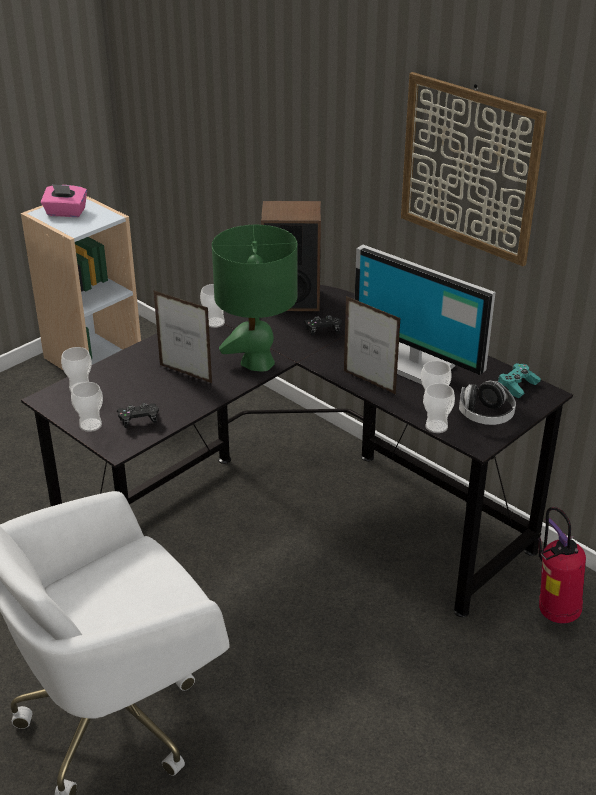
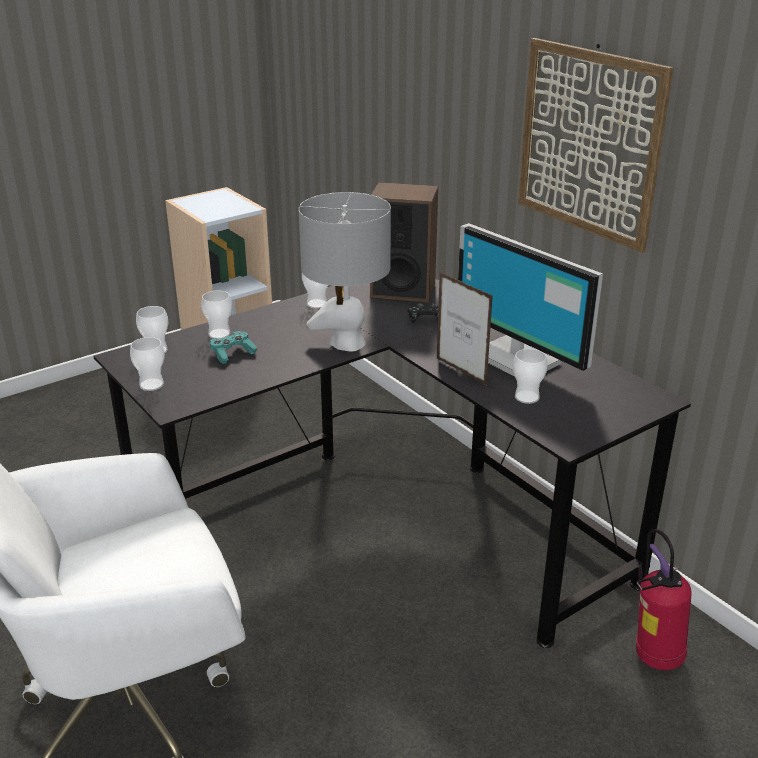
camera: 10 degrees right, 5 degrees down
(65, 213) = (207, 202): pink tissue box -> none
(138, 420) = (202, 385): black game controller -> none
(185, 374) = (268, 347): picture frame -> none
(257, 362) = (347, 343): green table lamp -> grey table lamp
(436, 426) = (523, 421): cup -> cup (219, 334)
(485, 416) = (583, 415): headphones -> none
(517, 386) = (627, 389): turquoise game controller -> turquoise game controller (233, 354)

